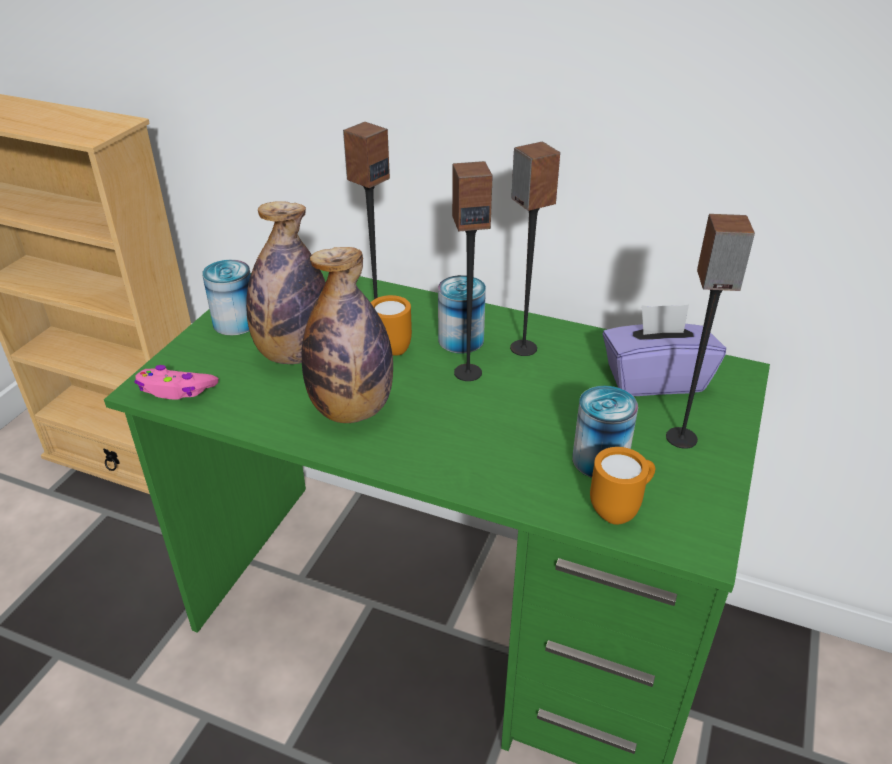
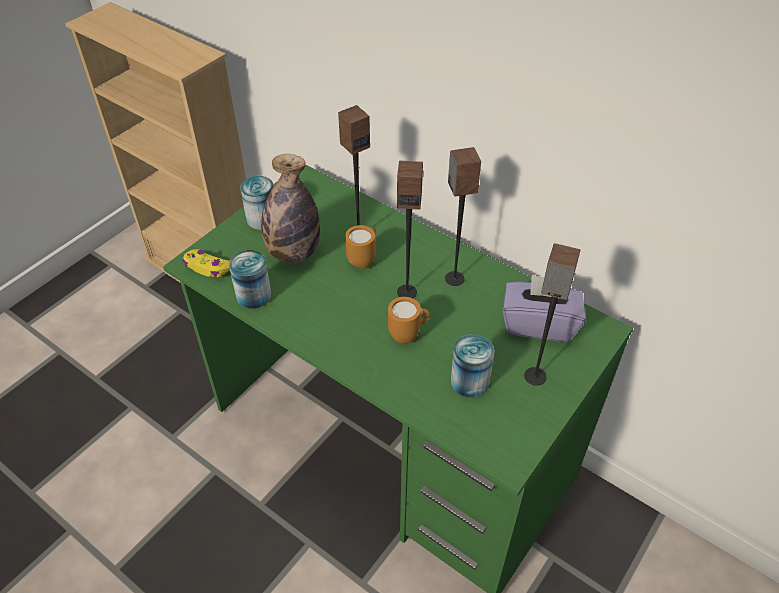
camera: 15 degrees right, 10 degrees up
(176, 390) = (209, 268): pink game controller -> yellow game controller
(352, 410) = (317, 307): bottle -> none
(461, 340) = (412, 263): can -> can (253, 295)
(619, 510) = (466, 422): orange mug -> orange mug (408, 335)

